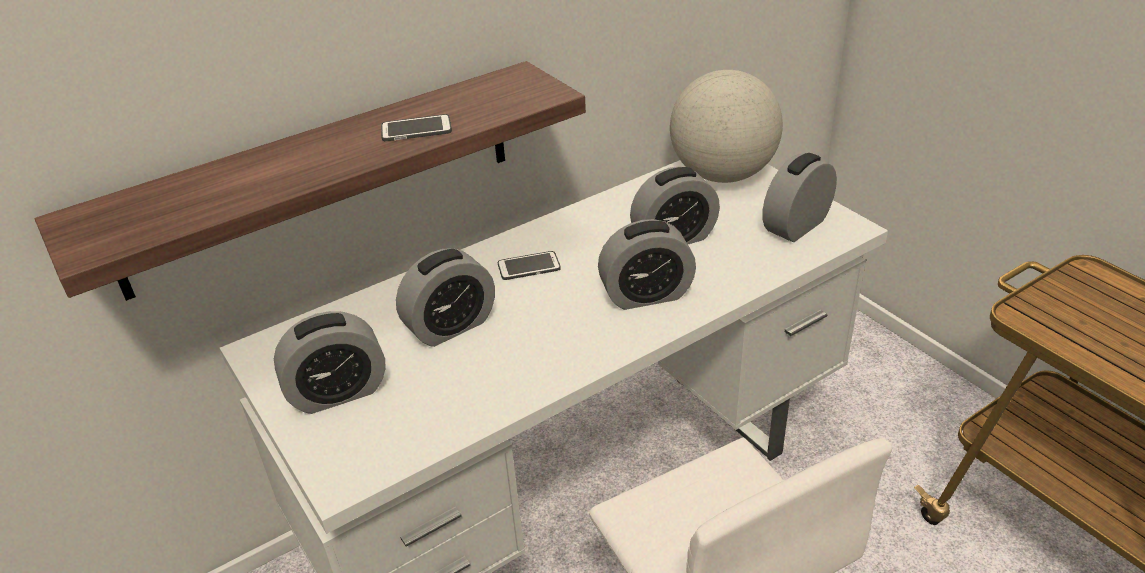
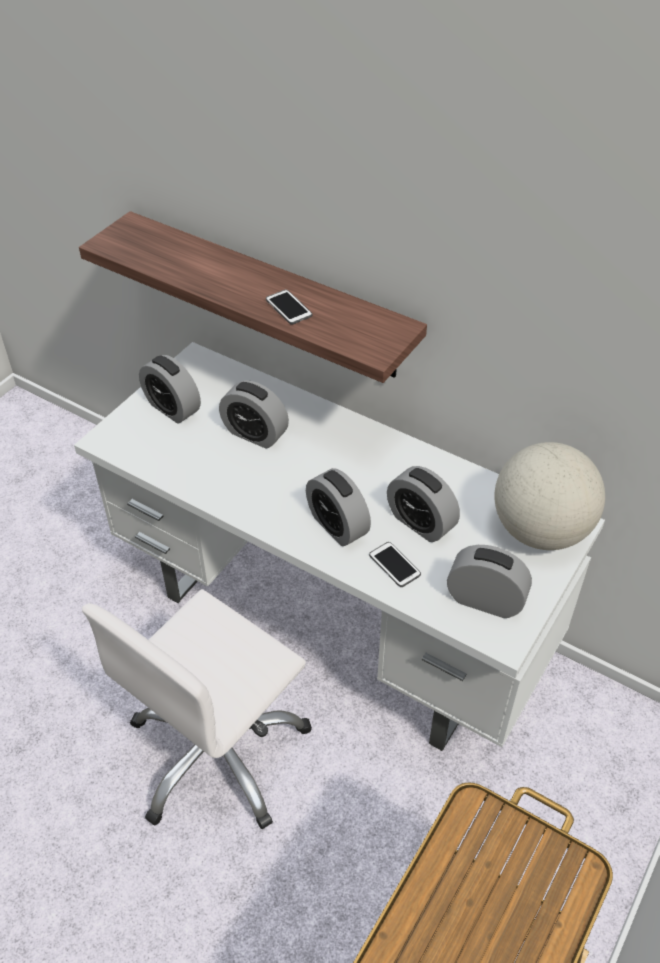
camera: 65 degrees right, 10 degrees up
(529, 267) = (340, 450): phone -> phone (394, 565)

